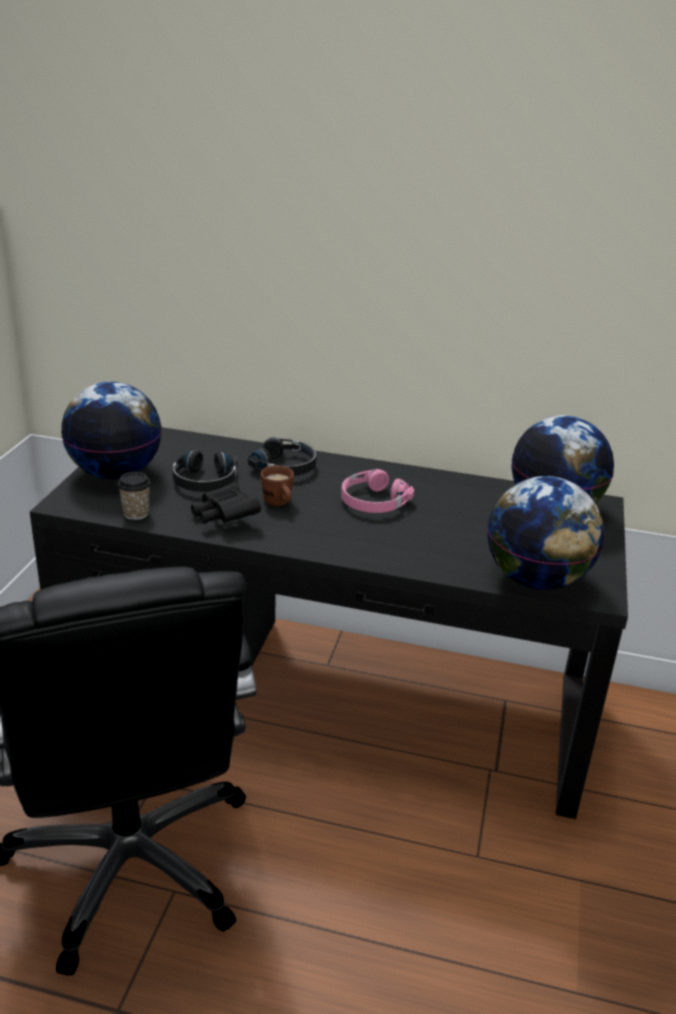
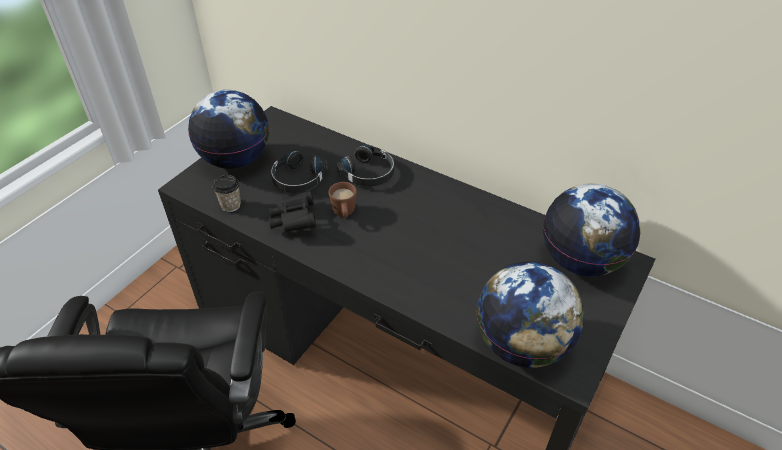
camera: 20 degrees right, 15 degrees up
(372, 501) = (422, 224): pink headphones -> none

